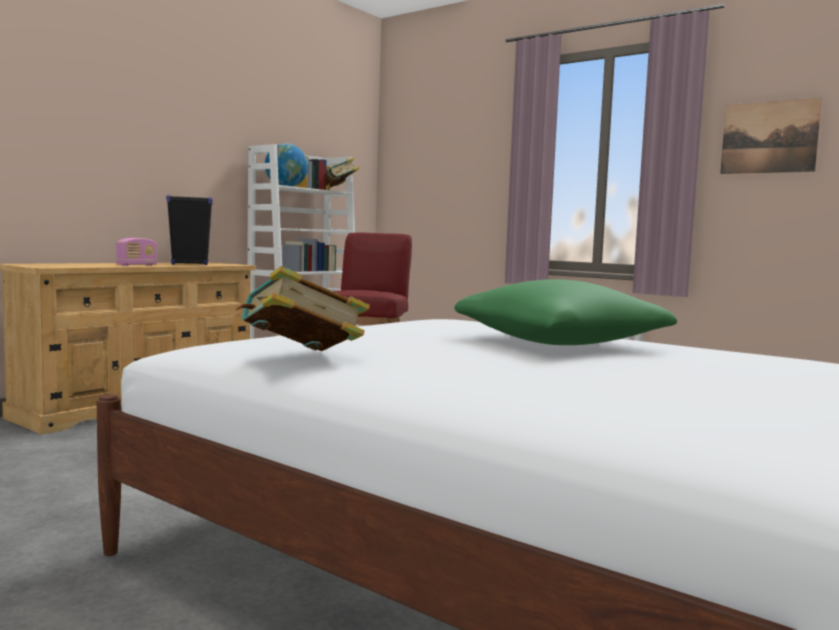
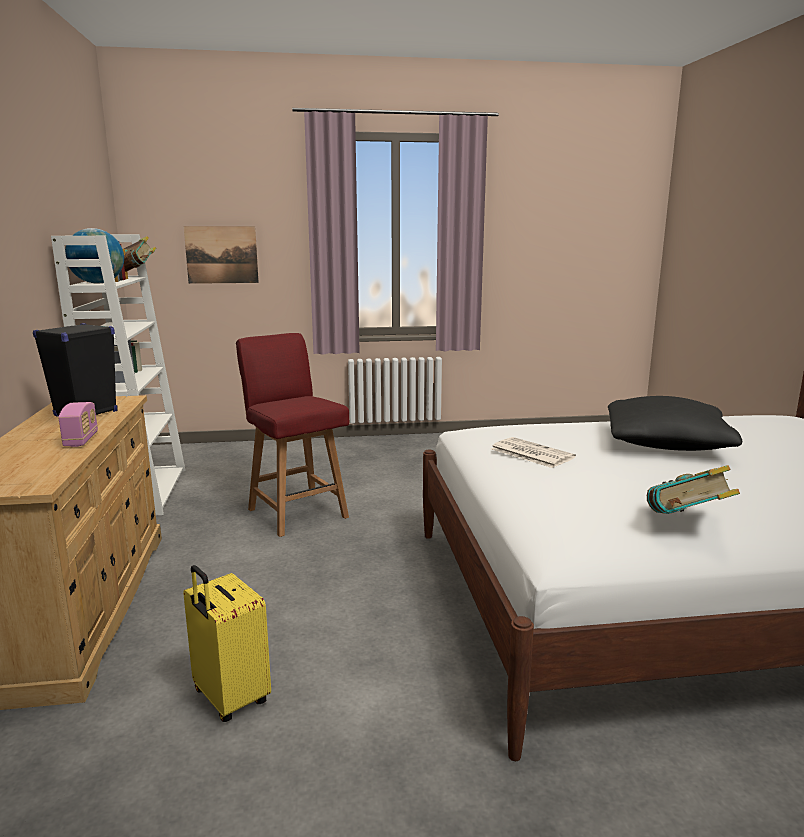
camera: 45 degrees left, 10 degrees up
(84, 459) = (229, 698): none -> yellow suitcase
(396, 324) = (530, 453): none -> newspaper
(559, 343) = (666, 443): green pillow -> black pillow
(769, 137) = (525, 223): picture -> picture (221, 254)

